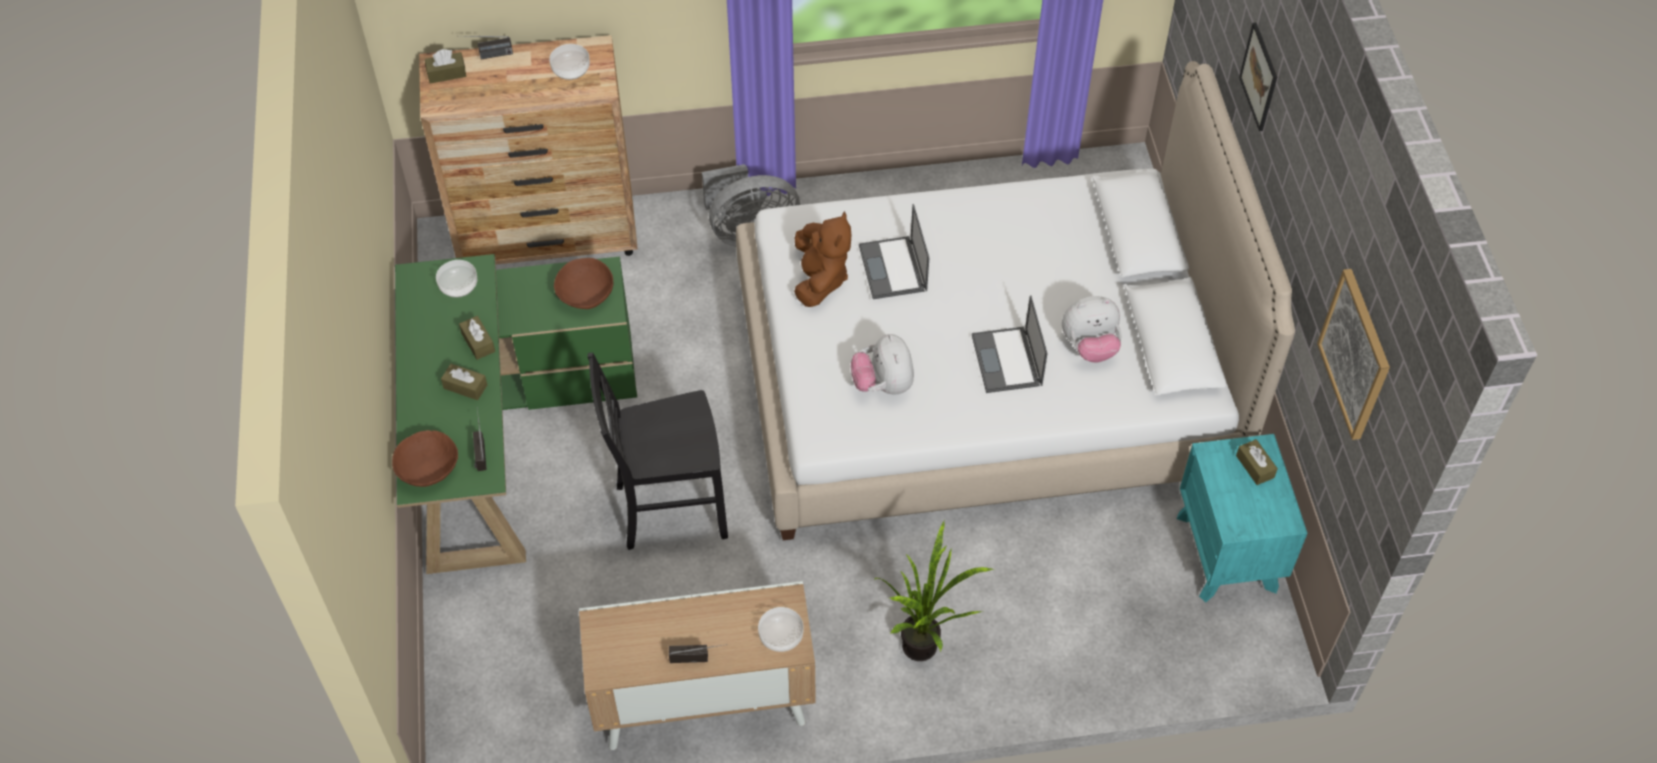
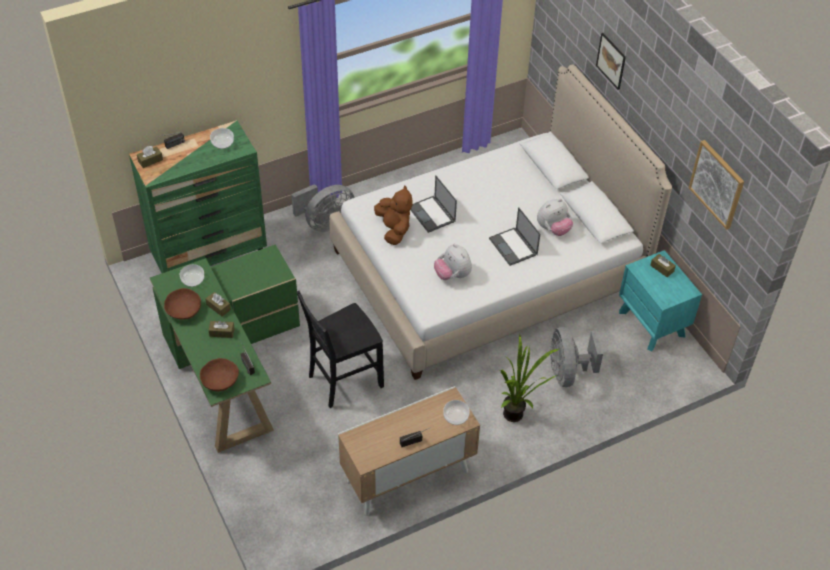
camera: 20 degrees left, 5 degrees down
(549, 237) = (210, 252): brown dresser -> green dresser
(585, 293) = (264, 268): brown bowl -> brown bowl (184, 310)
(1043, 599) = (567, 372): none -> grey fan

